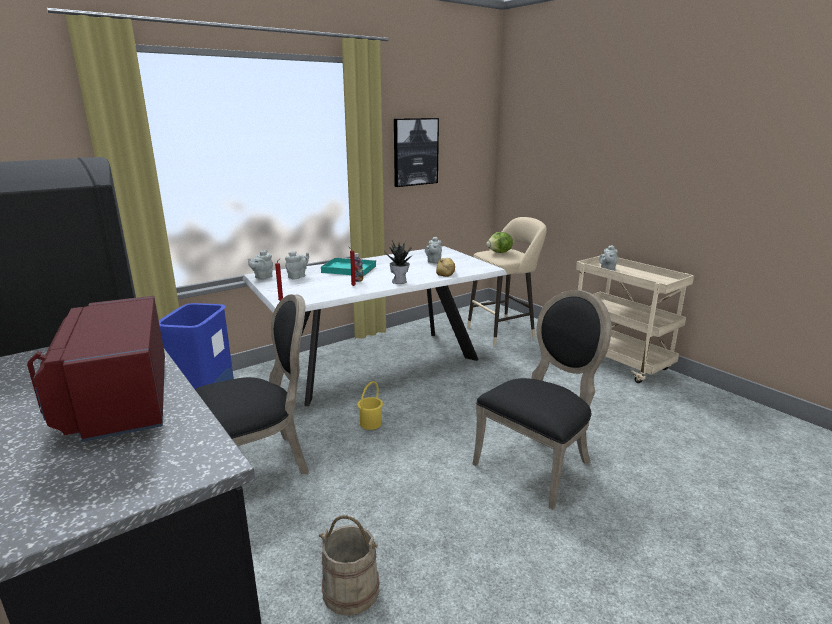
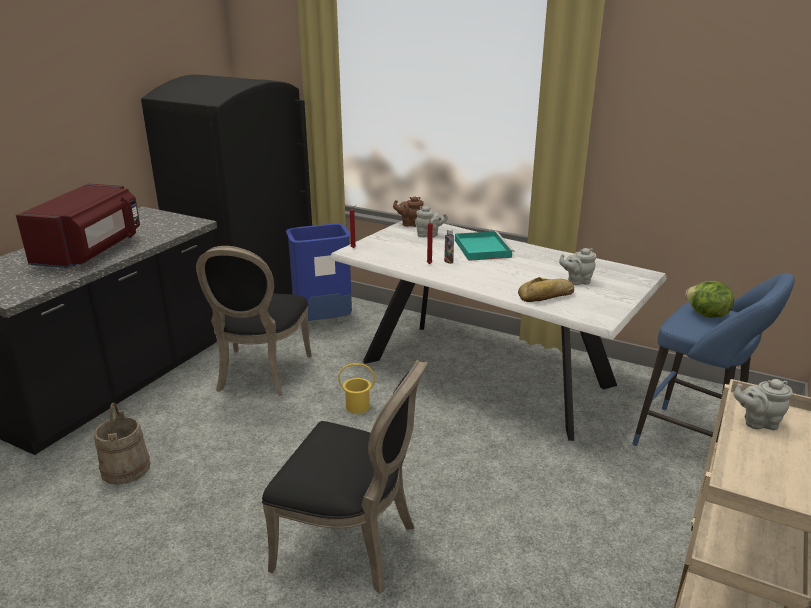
camera: 65 degrees right, 5 degrees up
(117, 400) = (91, 251): red microwave -> red microwave turned 150 degrees clockwise
(260, 465) = (260, 374): black chair -> black chair turned 60 degrees clockwise
(262, 277) = (410, 224): grey teapot -> brown teapot
(400, 281) = (471, 281): potted plant -> none
(415, 152) = (672, 121): picture -> none
(503, 331) = (694, 443): beige stool -> blue stool

